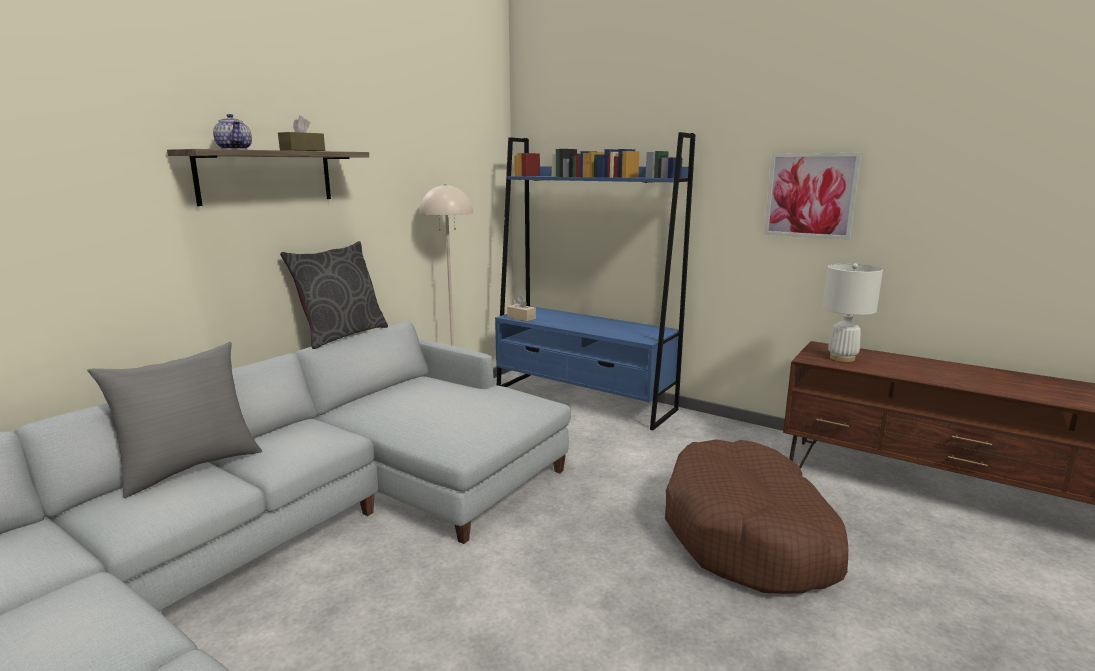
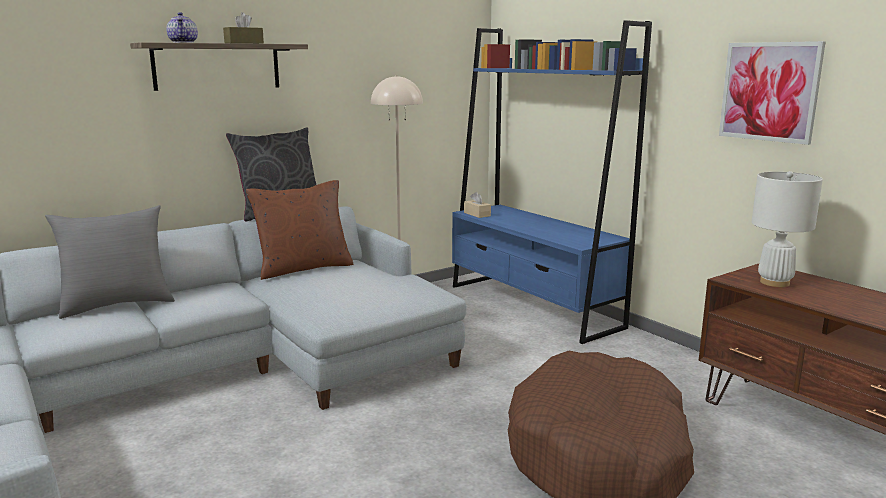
camera: 20 degrees right, 0 degrees up
(380, 393) = (303, 268): none -> brown pillow

